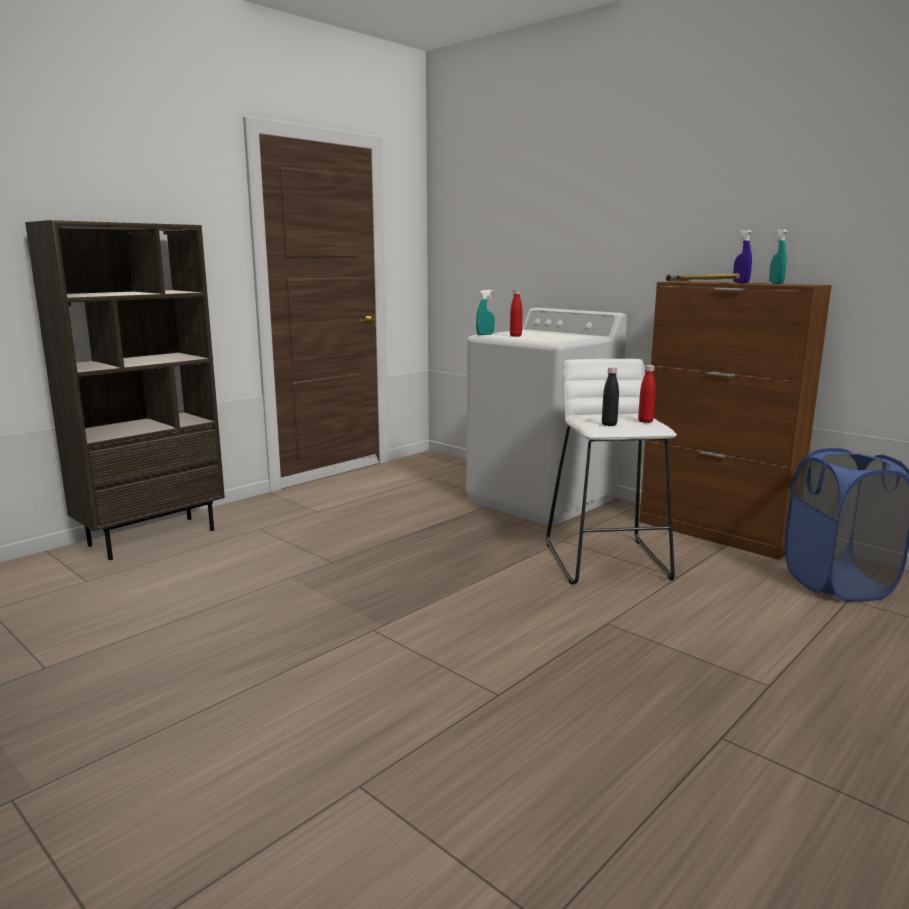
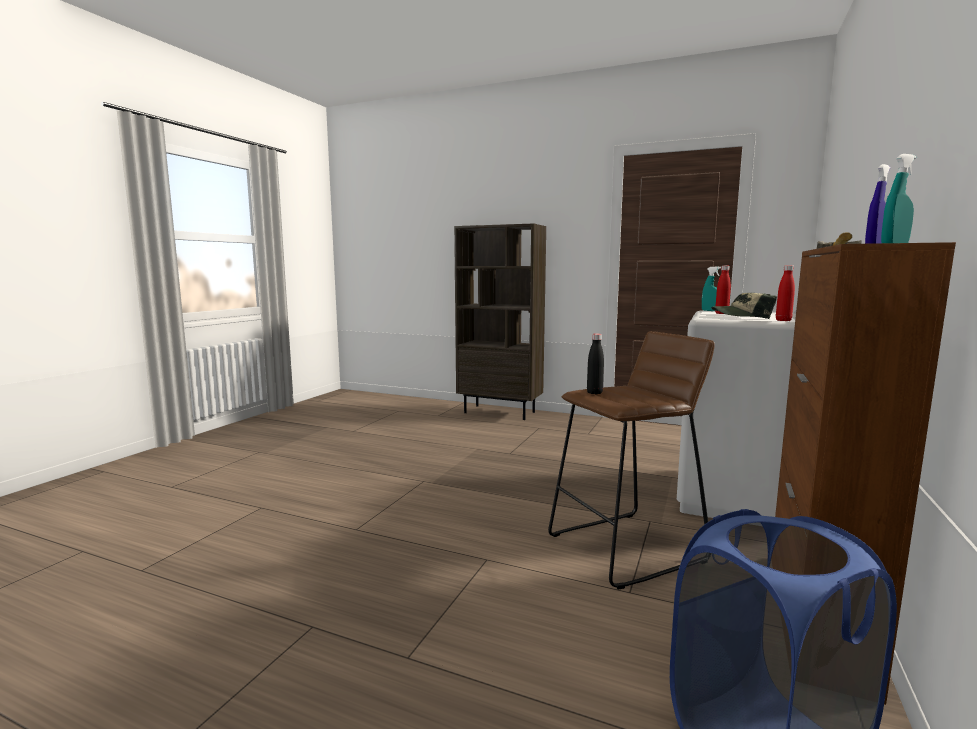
camera: 70 degrees right, 5 degrees down
(550, 337) = (742, 316): none -> cap
(607, 560) = (627, 548): white stool -> brown stool
(645, 421) = (633, 401): red bottle -> red bottle (783, 320)

